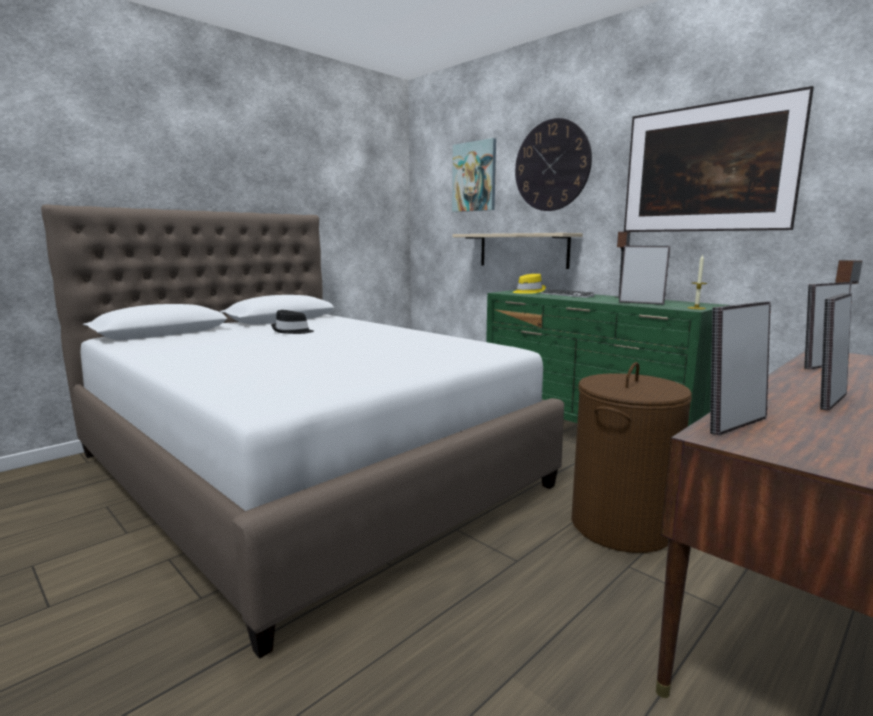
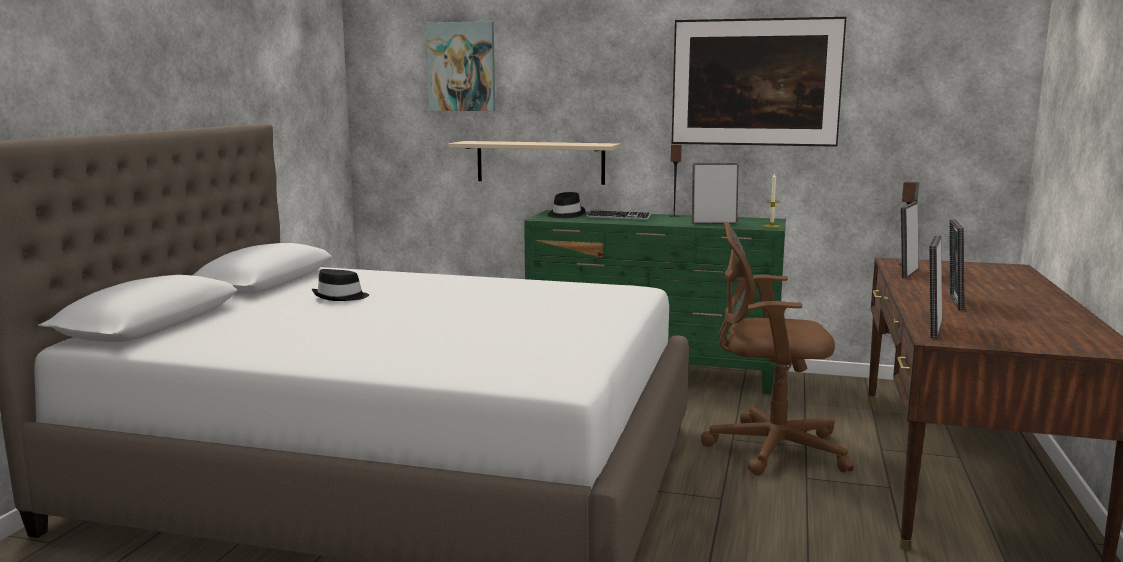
camera: 30 degrees left, 0 degrees up
(528, 292) = (565, 215): yellow hat -> black hat
(552, 165) = (576, 63): wall clock -> none
(621, 525) = (769, 448): brown laundry basket -> brown office chair

